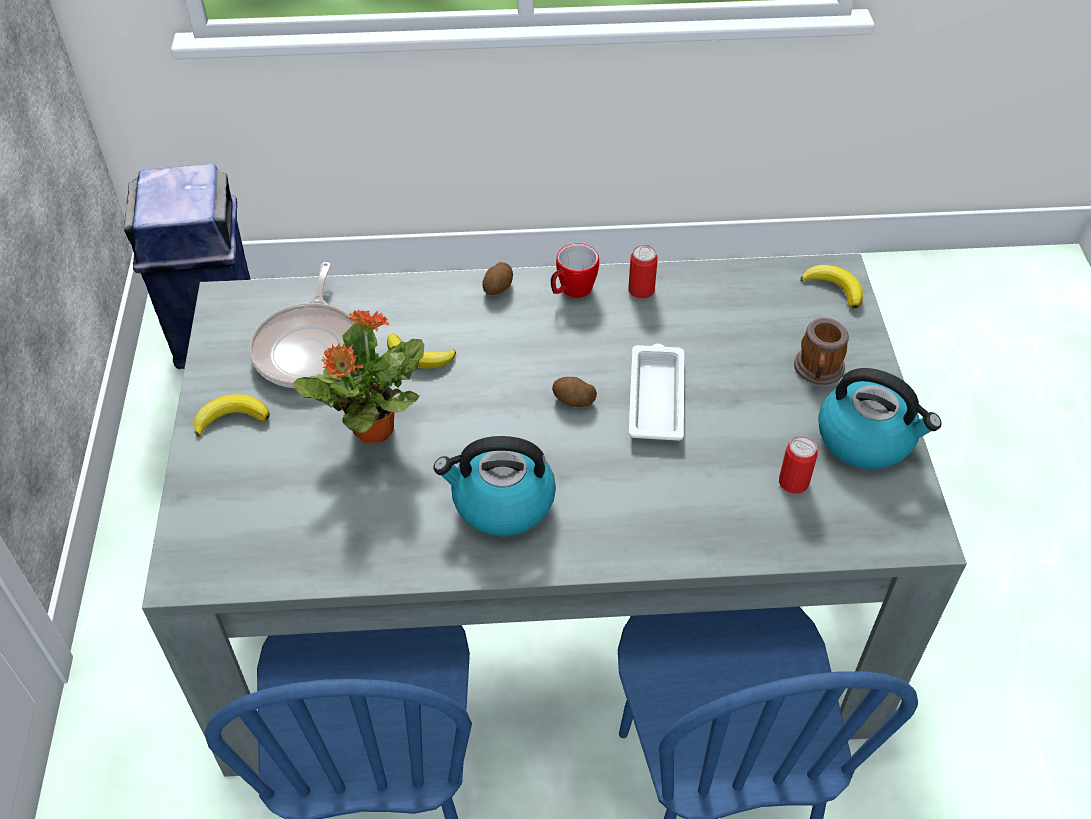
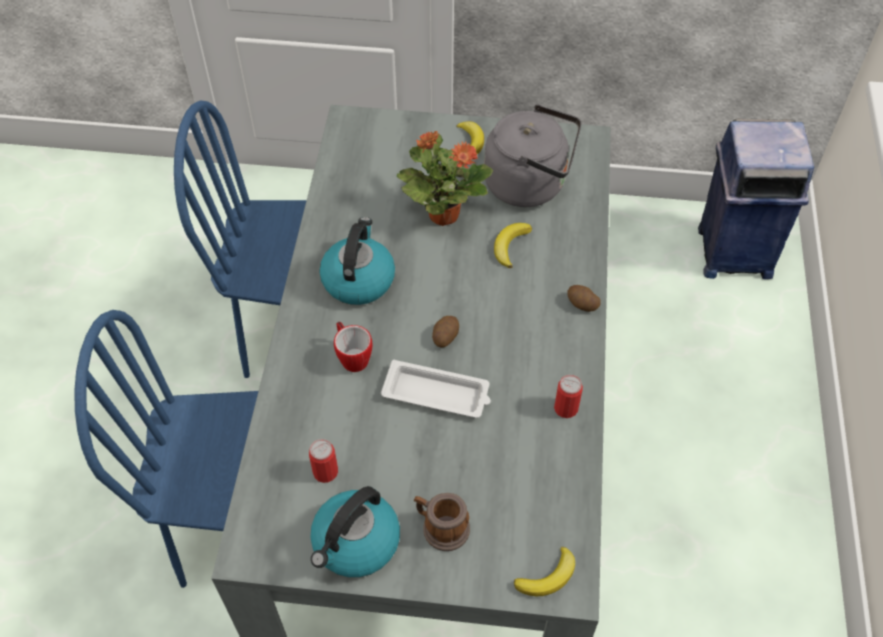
camera: 100 degrees right, 5 degrees up
(310, 348) = (530, 184): frying pan -> grey kettle
(571, 291) = (570, 355): mug -> mug (352, 356)

